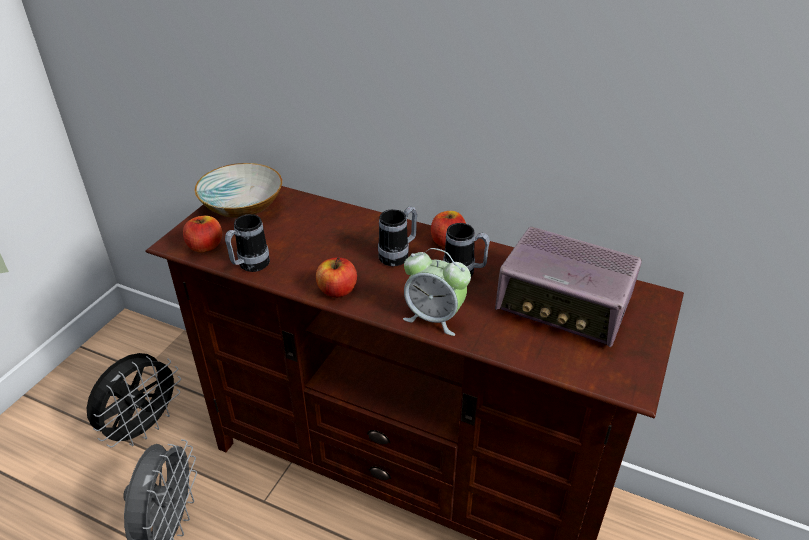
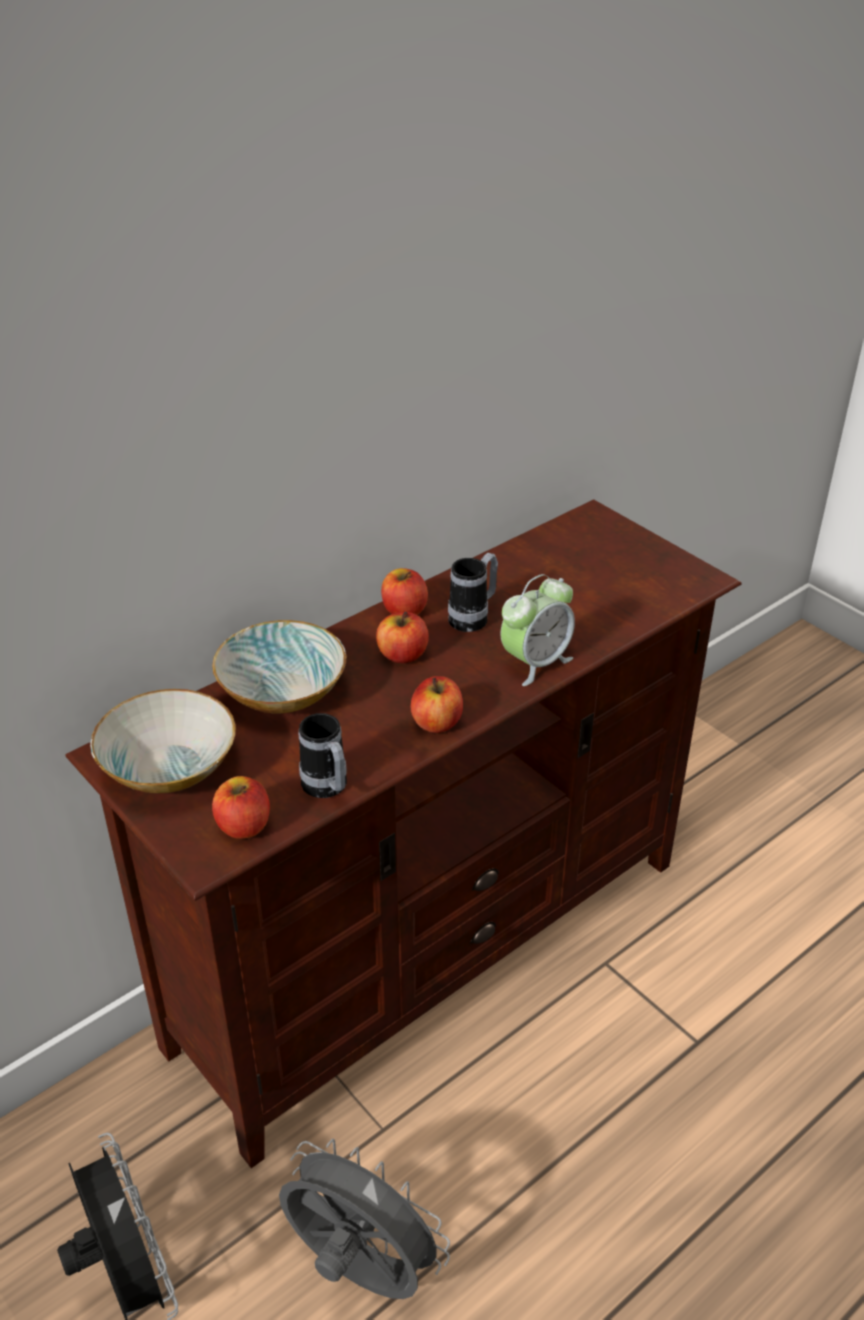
camera: 65 degrees left, 0 degrees up
(330, 222) = (284, 691): none -> bowl
(398, 255) = (402, 655): mug -> apple
(564, 306) = (571, 572): radio -> none

